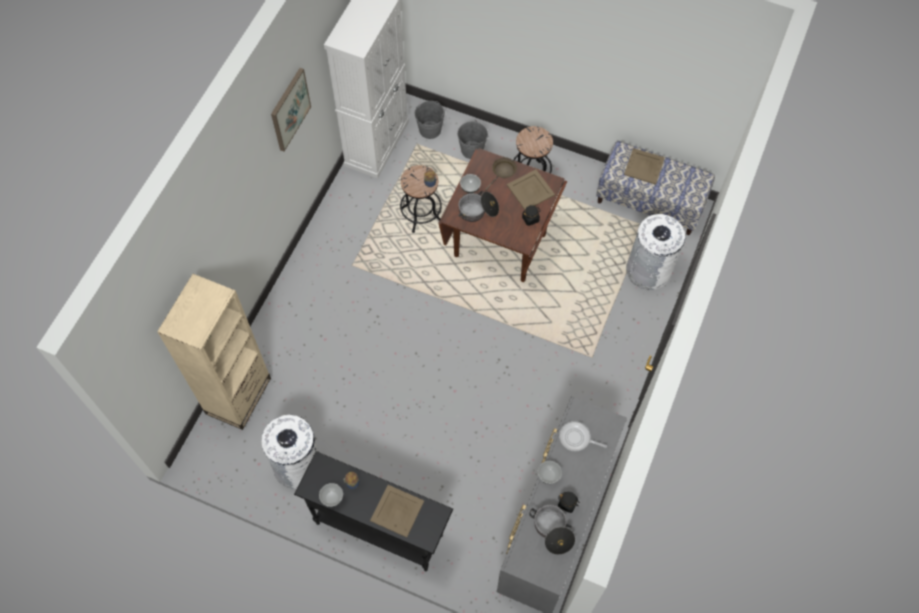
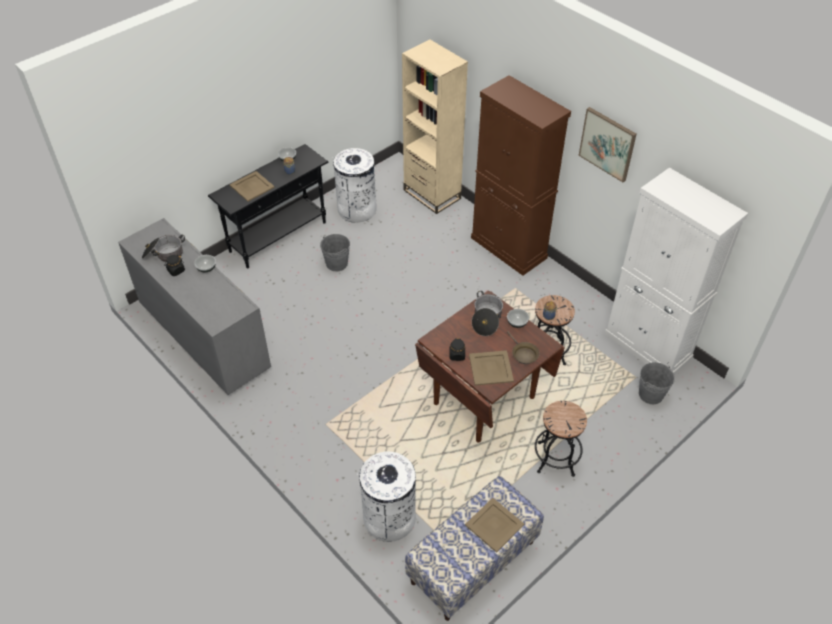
camera: 115 degrees right, 15 degrees down
(296, 289) = (508, 248): none -> brown cabinet
(472, 150) = (611, 420): grey bucket -> grey bucket (336, 263)
(576, 438) = (221, 296): frying pan -> none

